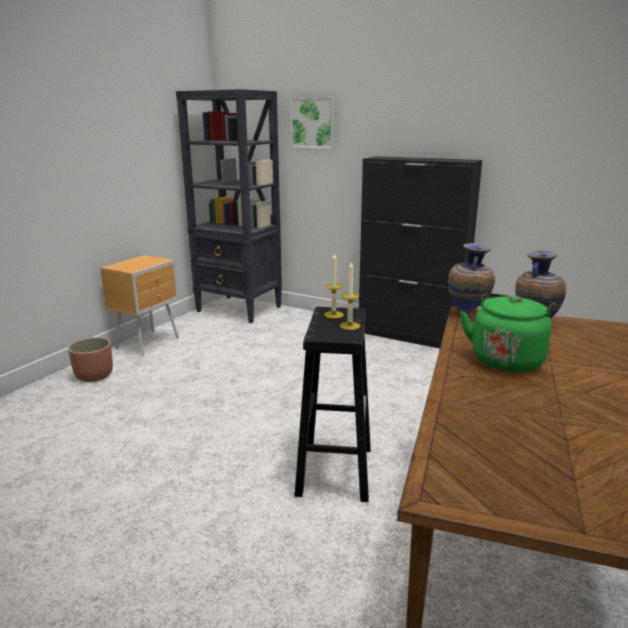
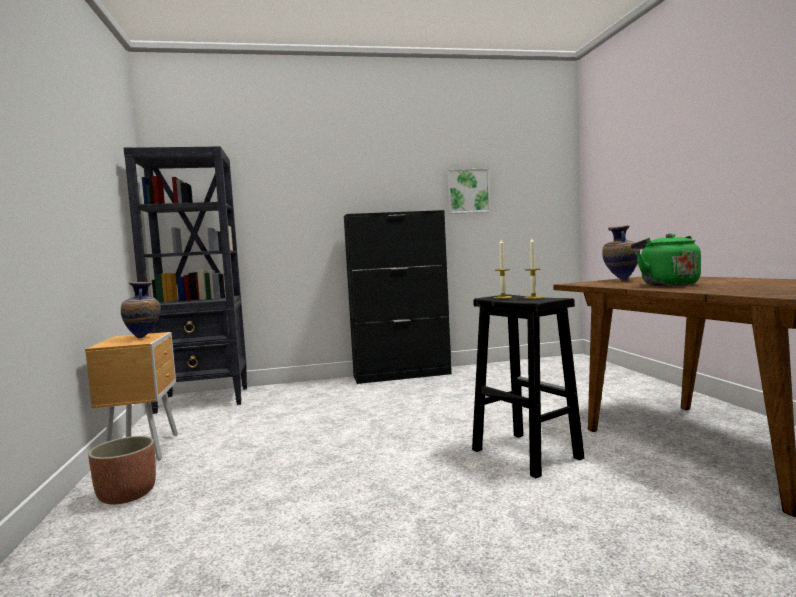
camera: 40 degrees left, 15 degrees down
(313, 123) = (273, 190): picture -> picture (467, 191)
(468, 313) = (576, 283): vase -> vase (144, 338)

